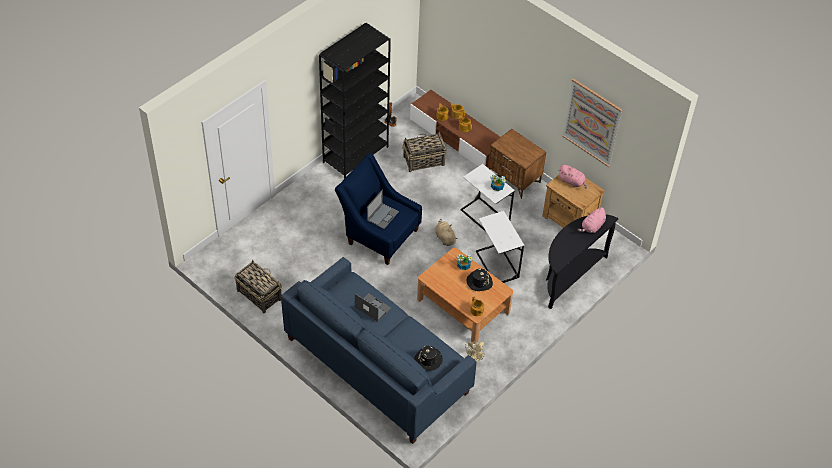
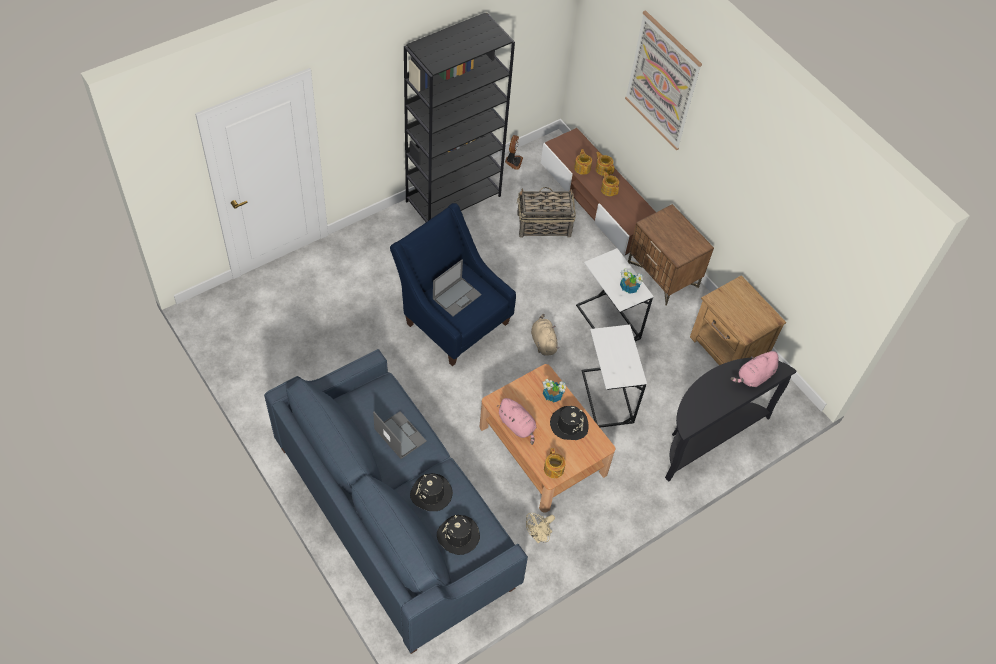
camera: 10 degrees right, 5 degrees up
(259, 294) = (261, 373): basket -> none
(403, 338) = (431, 493): none -> black hat
(572, 182) = (741, 300): pink plush toy -> pink plush toy (517, 426)
(591, 122) = (787, 221): picture -> picture (662, 81)

